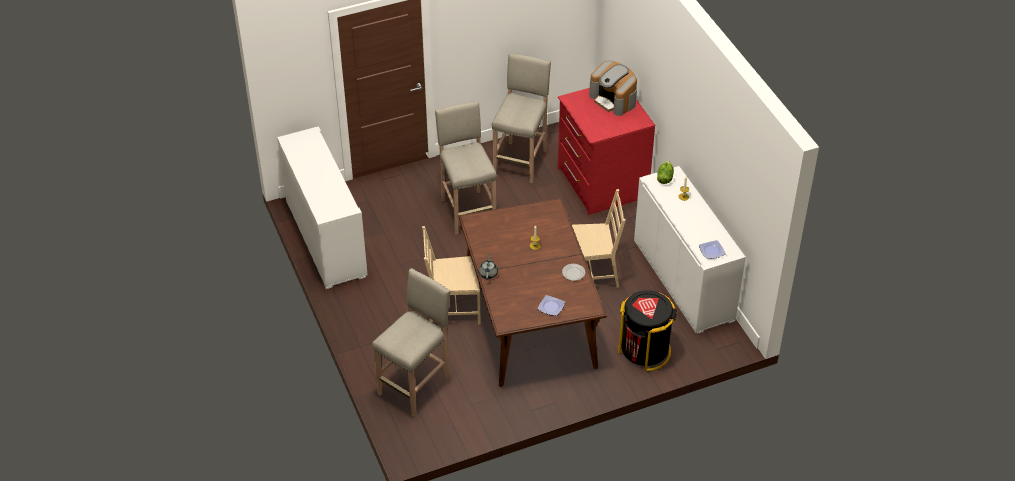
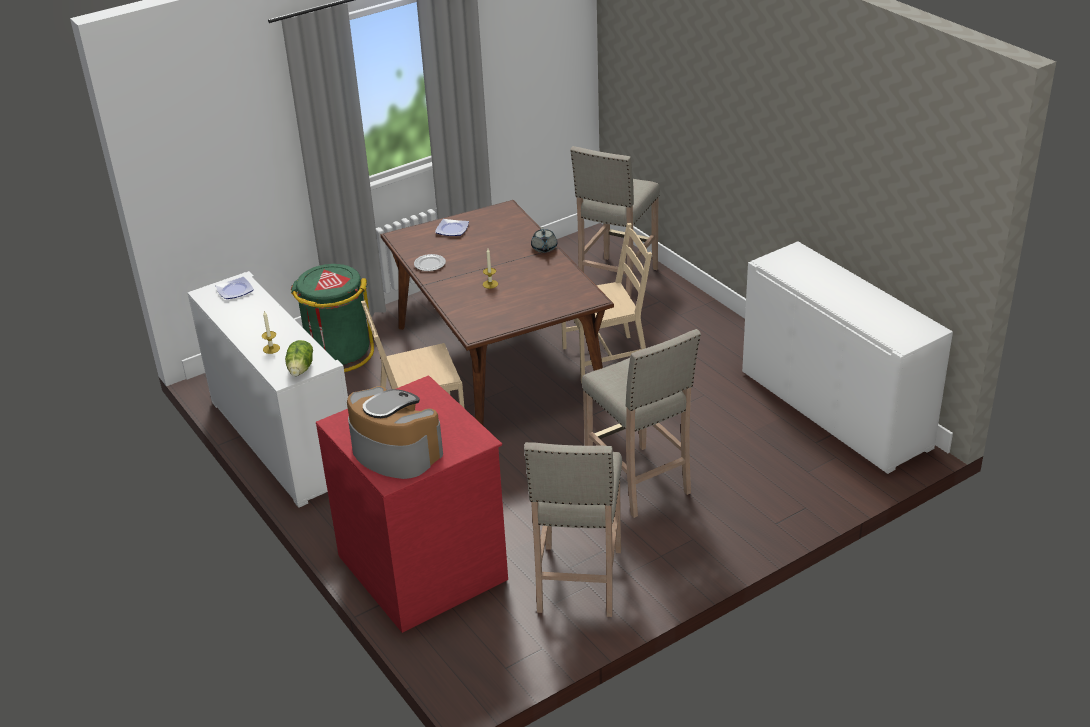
camera: 170 degrees right, 10 degrees down
(645, 350) = (338, 353): black trash can -> green trash can

